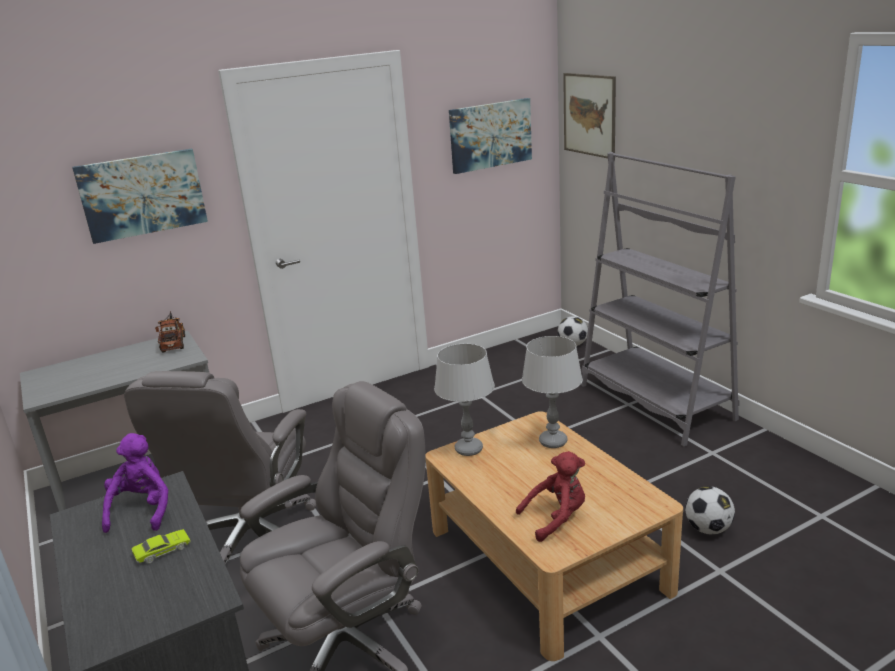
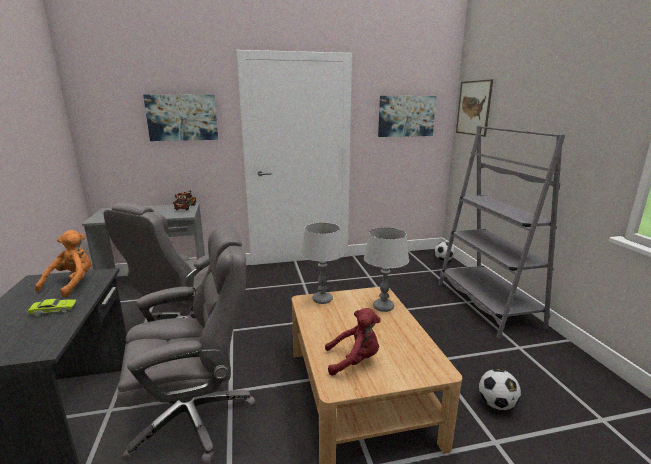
camera: 15 degrees right, 5 degrees down
(142, 510) = (72, 284): purple plush toy -> orange plush toy

